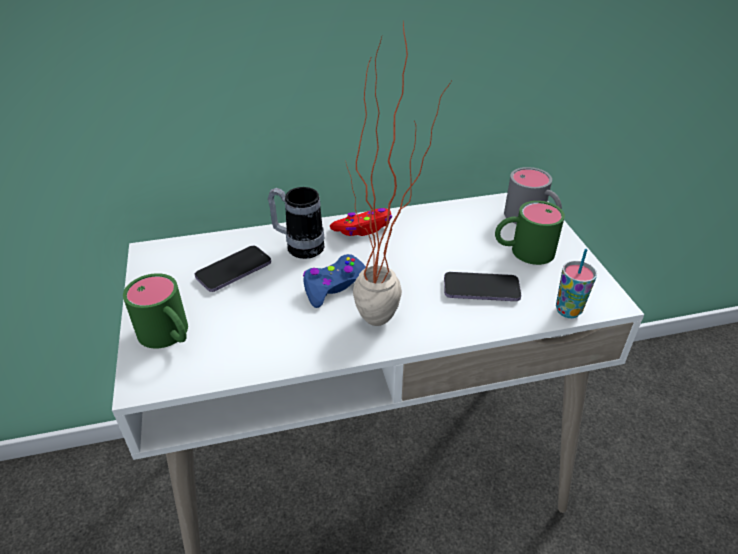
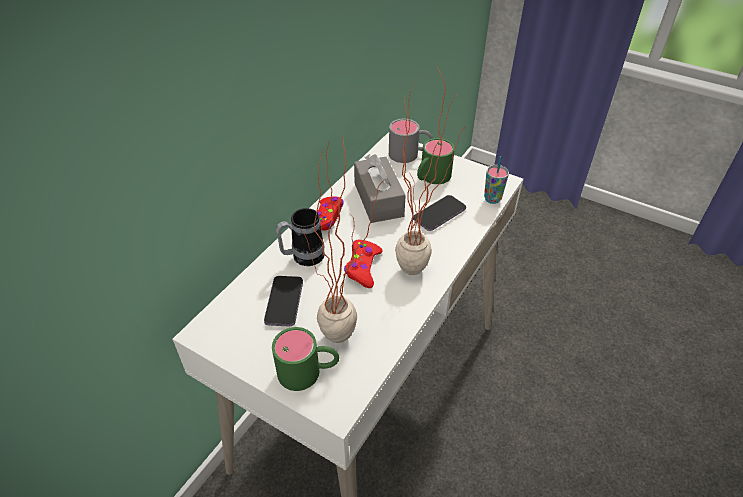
camera: 45 degrees left, 5 degrees up
(231, 337) = (348, 342): none -> potted plant
(335, 287) = (363, 267): blue game controller -> red game controller
(437, 240) = (378, 199): none -> grey tissue box

